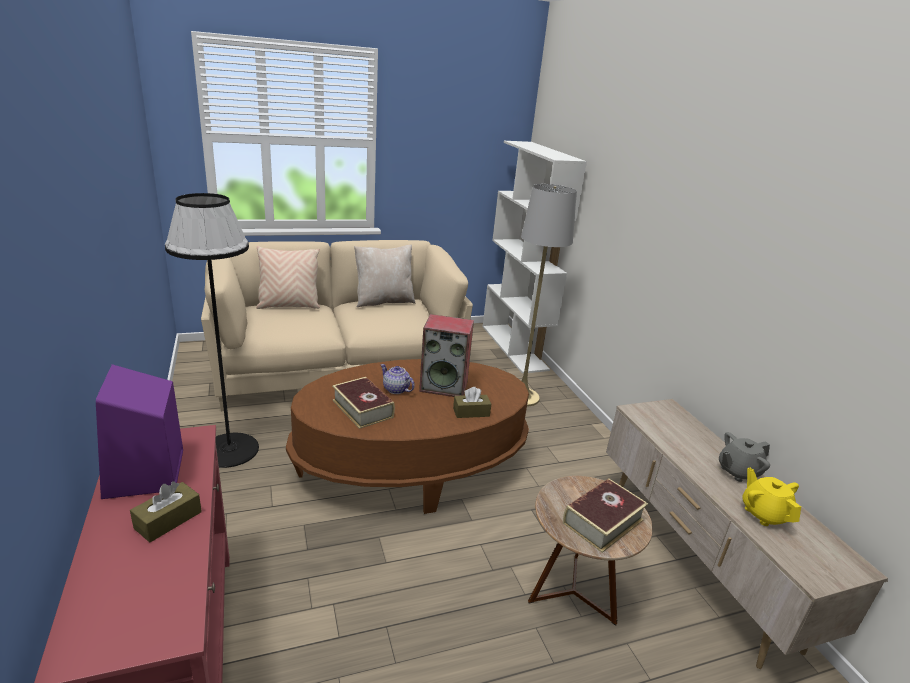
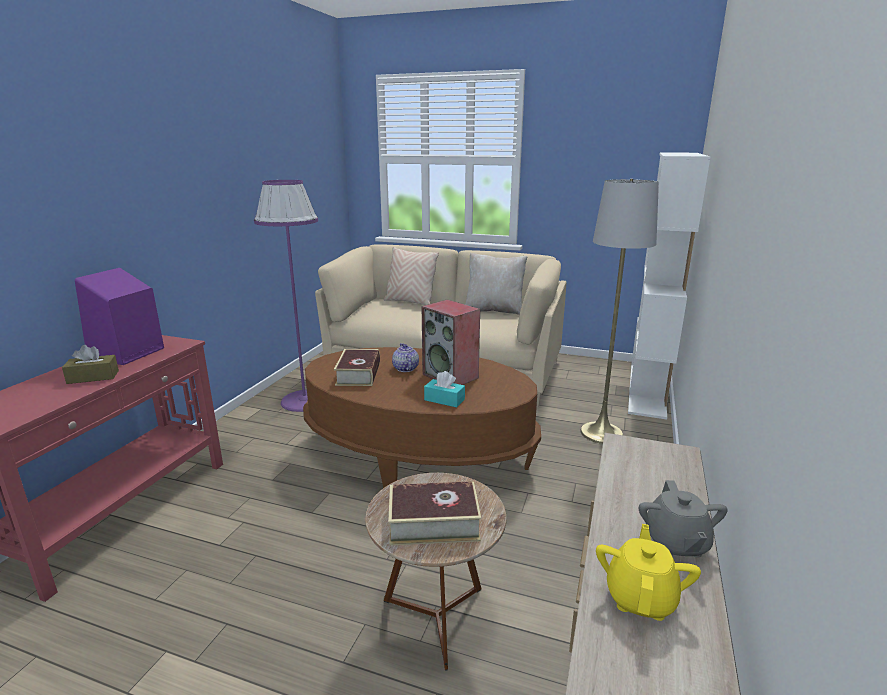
camera: 40 degrees right, 5 degrees down
(229, 449) = (304, 400): black floor lamp -> purple floor lamp
(471, 412) = (444, 400): brown tissue box -> turquoise tissue box
(738, 471) = (676, 543): grey teapot -> grey teapot turned 105 degrees counterclockwise

